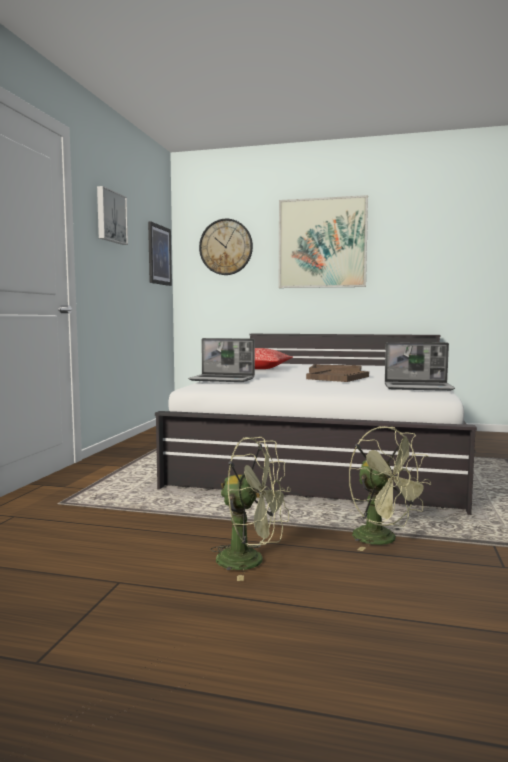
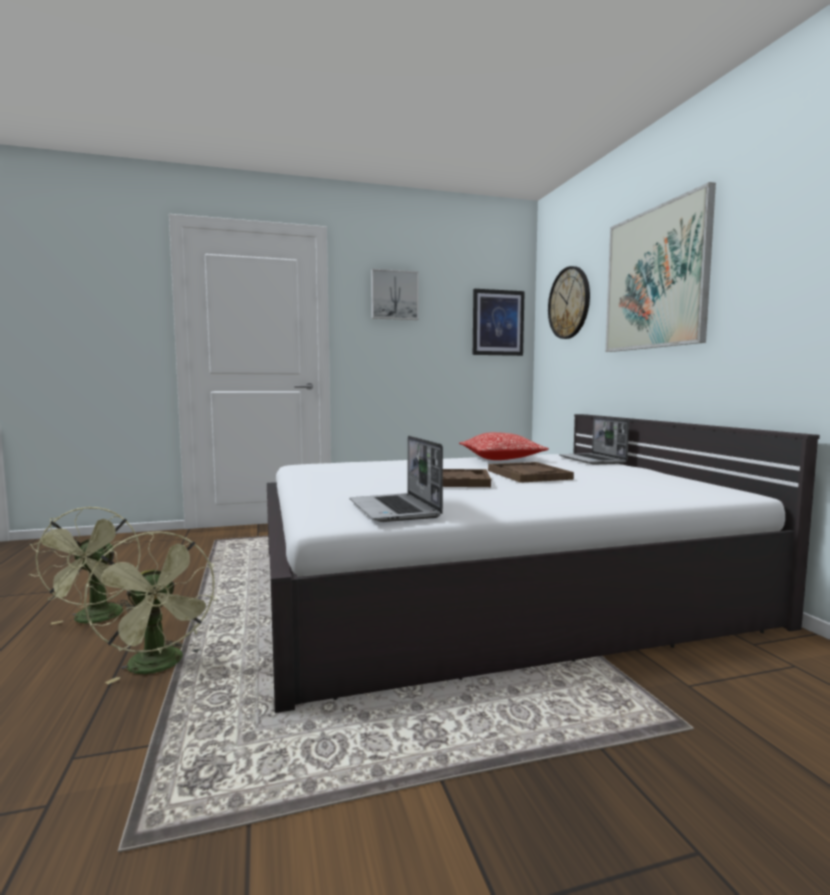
camera: 60 degrees right, 0 degrees up
(223, 380) = (349, 462): laptop -> laptop (593, 460)
(383, 540) = (160, 666): green fan -> green fan turned 60 degrees counterclockwise

